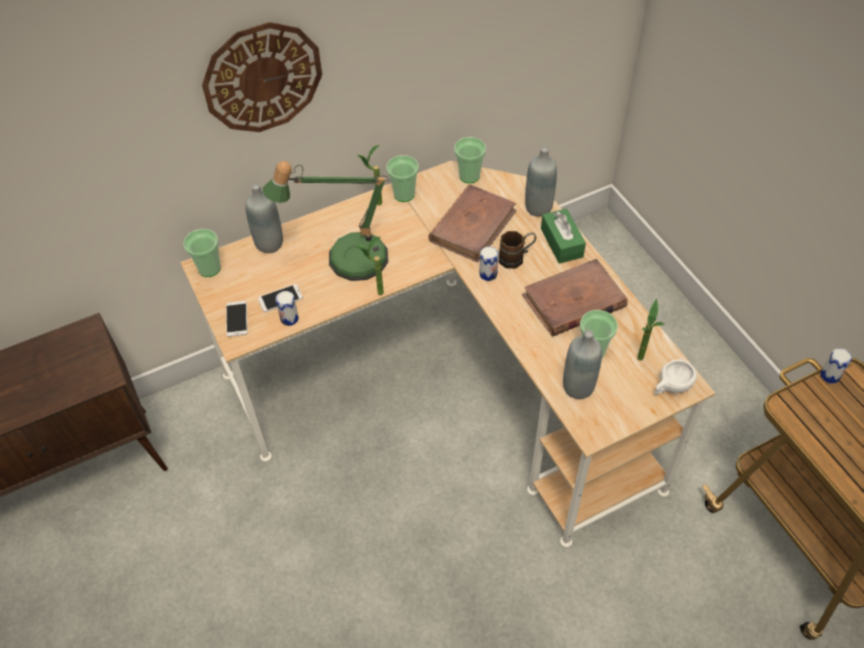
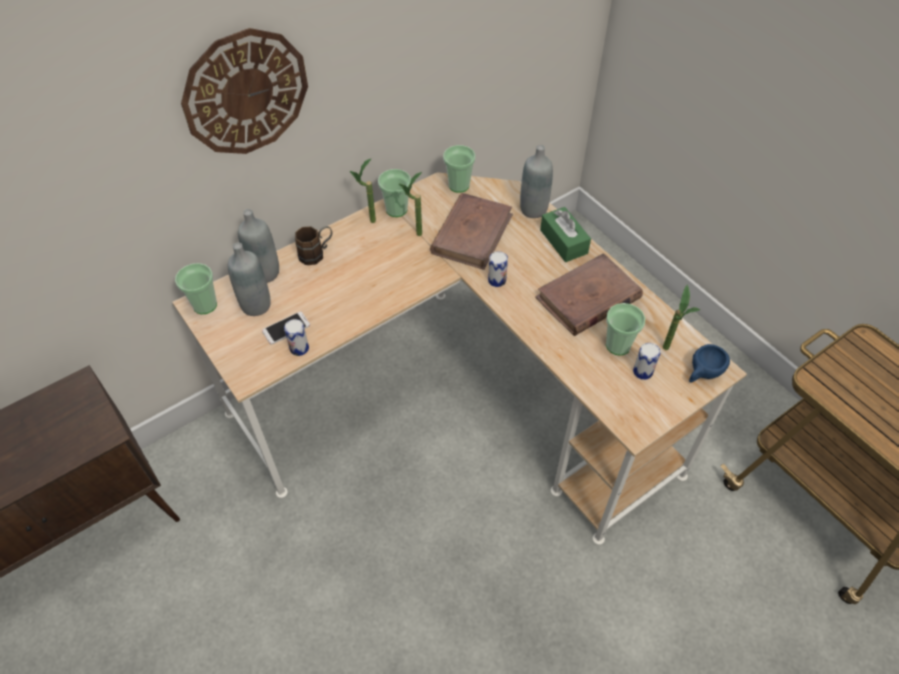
camera: 10 degrees left, 0 degrees up
(236, 319) = (242, 354): phone -> none
(347, 259) = (349, 280): table lamp -> none
(374, 294) = (384, 313): potted plant -> potted plant (413, 235)
(516, 257) = (522, 260): brown mug -> brown mug (316, 253)
(578, 387) = (611, 384): grey bottle -> grey bottle (256, 305)
(671, 387) = (702, 373): white cup -> blue cup
(830, 375) = (849, 343): can -> can (642, 371)

